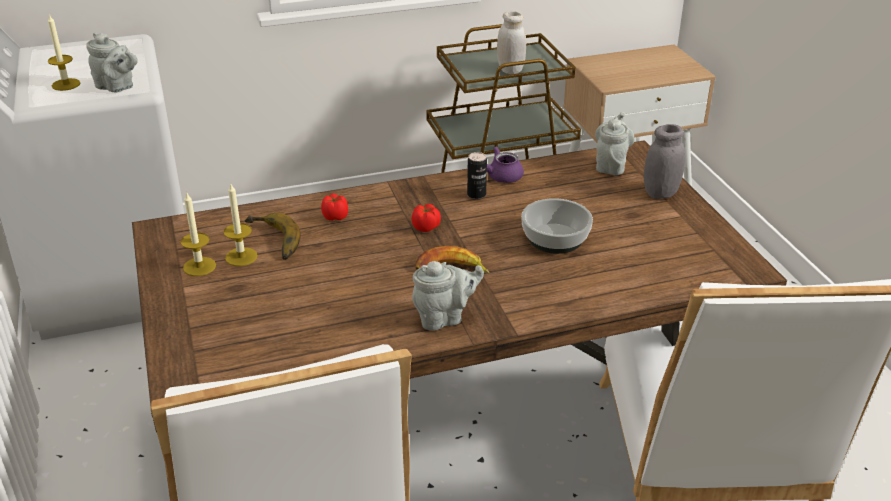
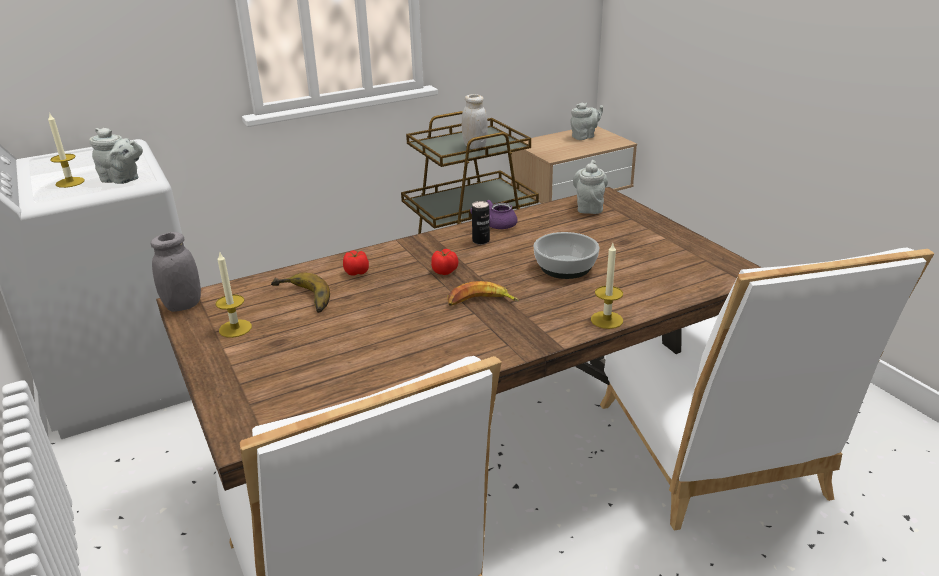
camera: 10 degrees left, 5 degrees down
(241, 257) = (275, 315): candle -> candle (606, 320)
(444, 318) = (490, 343): grey teapot -> grey teapot (584, 136)
(660, 193) = (640, 223): grey jar -> grey jar (183, 305)

